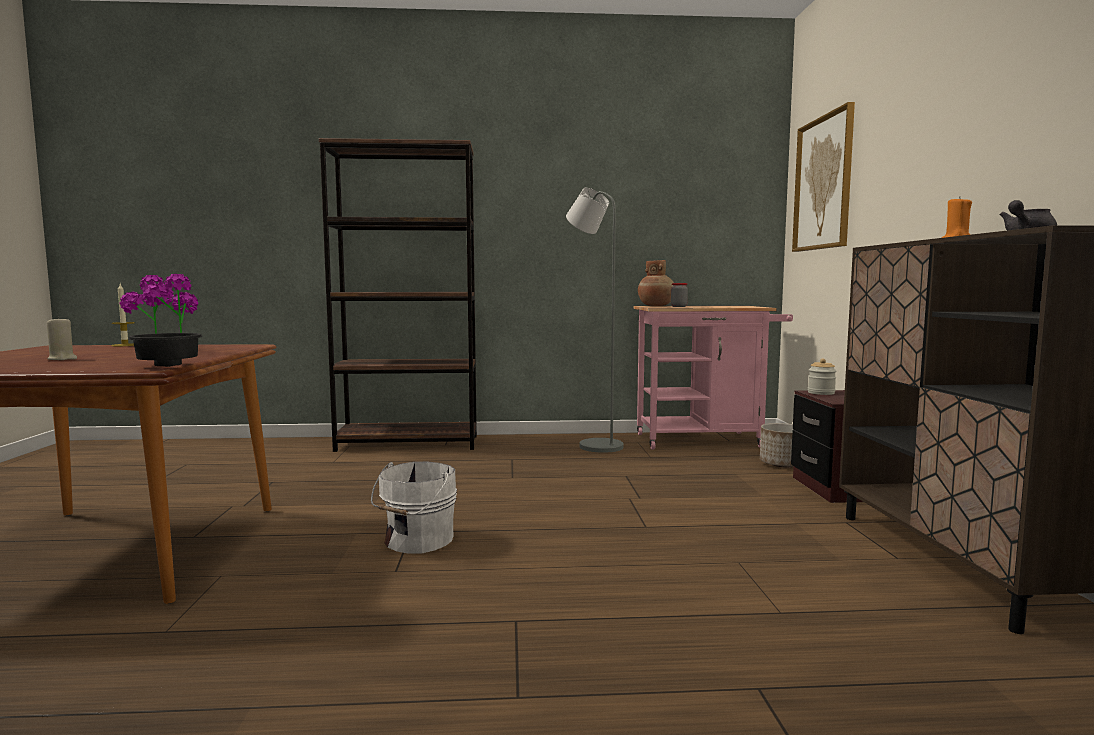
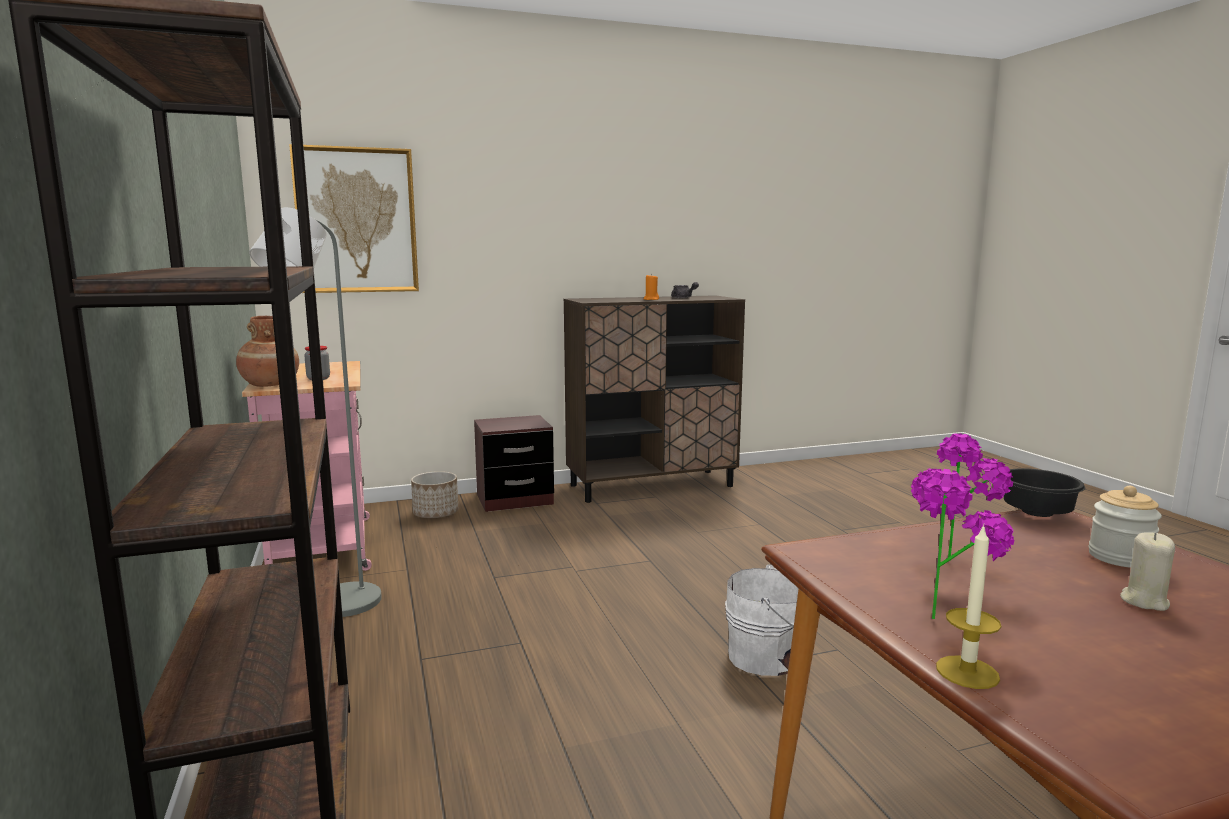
camera: 105 degrees left, 5 degrees up
(821, 393) = (497, 427): jar -> jar (1120, 557)

